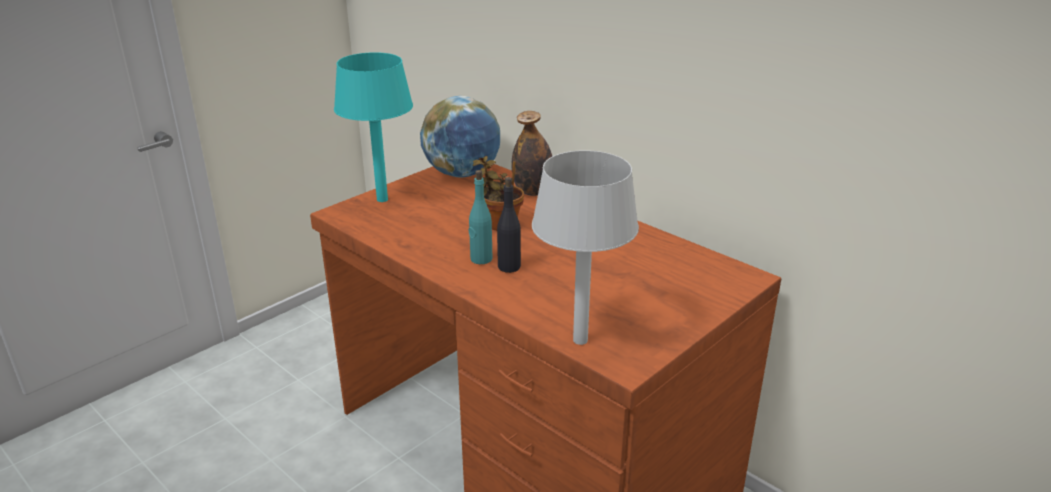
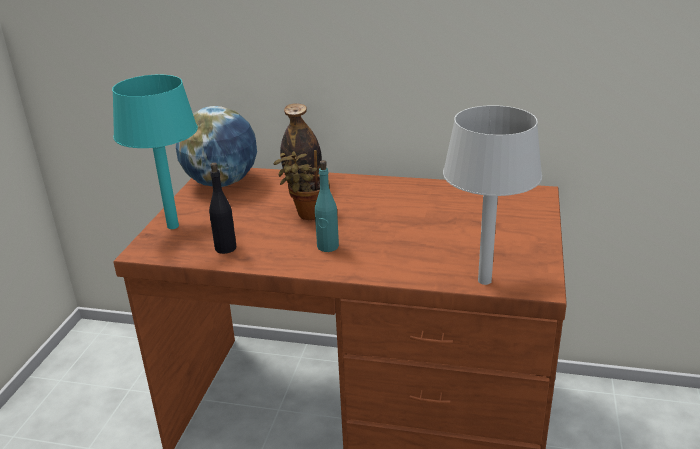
camera: 30 degrees left, 0 degrees up
(509, 267) = (358, 245): black bottle -> black bottle (225, 248)

